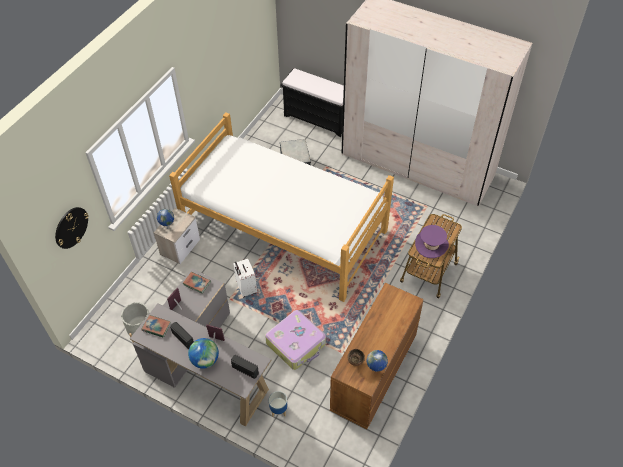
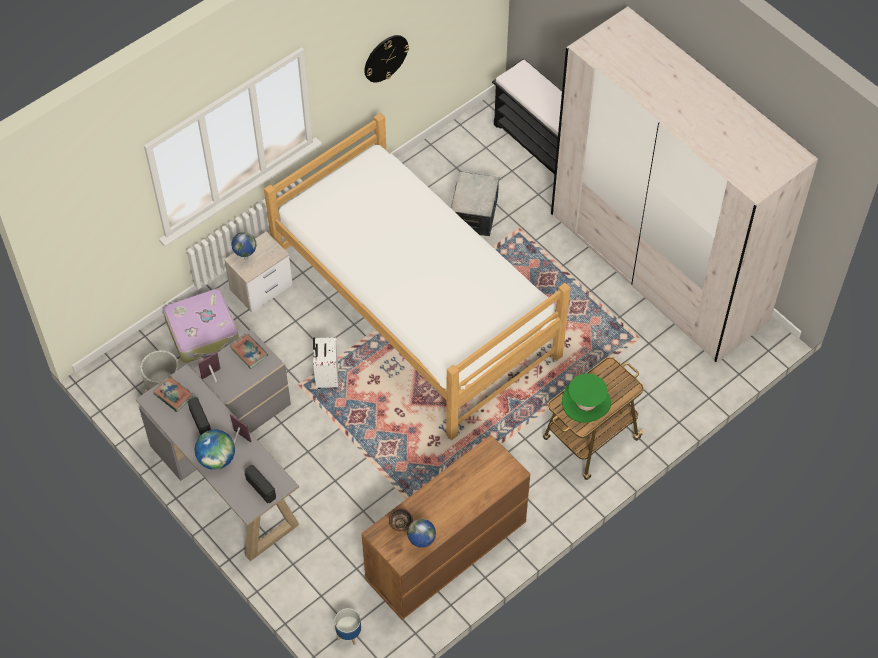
camera: 20 degrees right, 5 degrees up
(71, 227) = (103, 233): wall clock -> wall clock (385, 58)
(278, 410) = (301, 555): planter -> planter (349, 633)
(296, 343) = (361, 476): suitcase -> suitcase (203, 332)
(431, 245) = (586, 402): purple hat -> green hat

